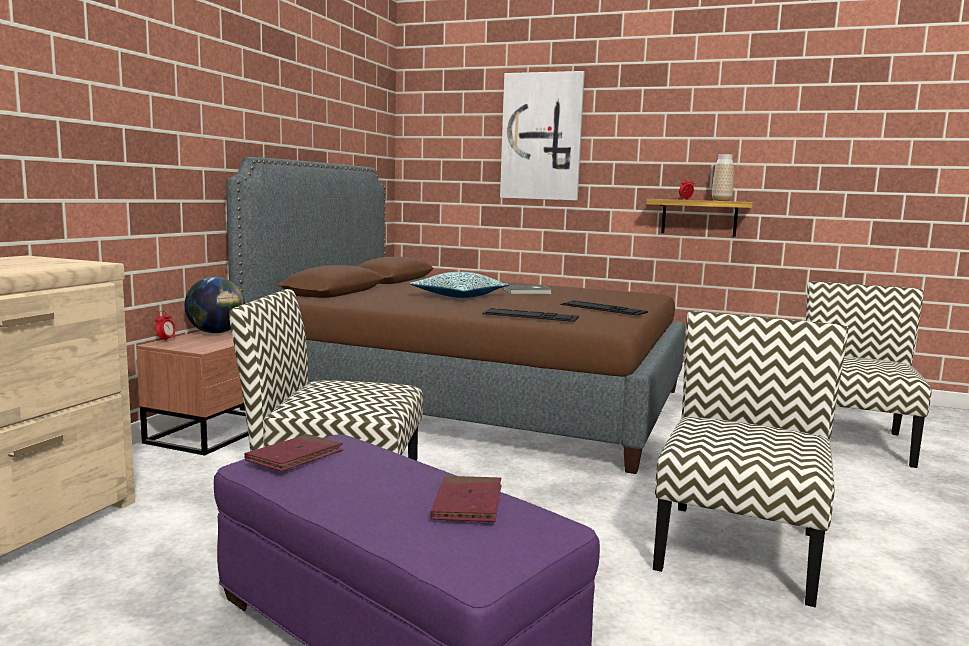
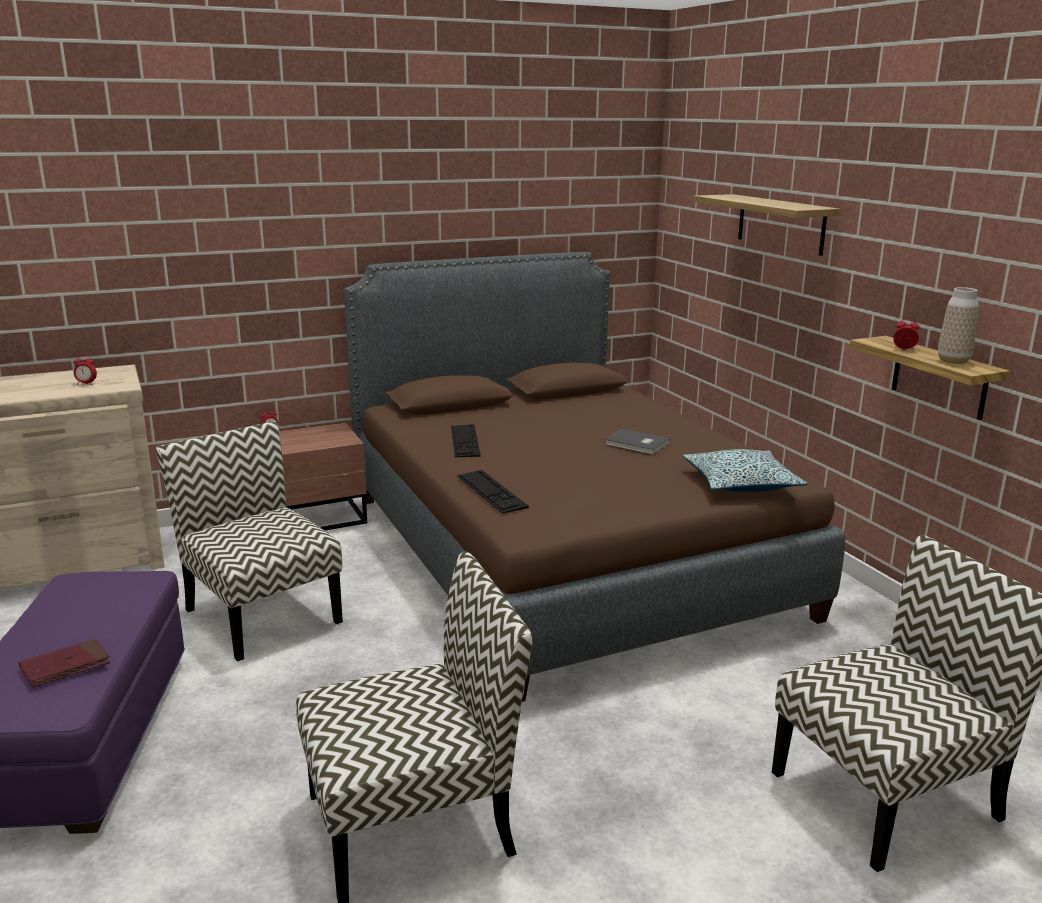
camera: 45 degrees right, 10 degrees up
(29, 264) = (86, 384): none -> alarm clock
(216, 333) = (320, 432): globe -> none
(295, 457) = (91, 583): red book -> none
(459, 296) = (535, 437): pillow -> pillow (741, 483)
(541, 136) = (780, 224): picture -> shelf
(602, 308) = (607, 498): keyboard -> keyboard (465, 441)

